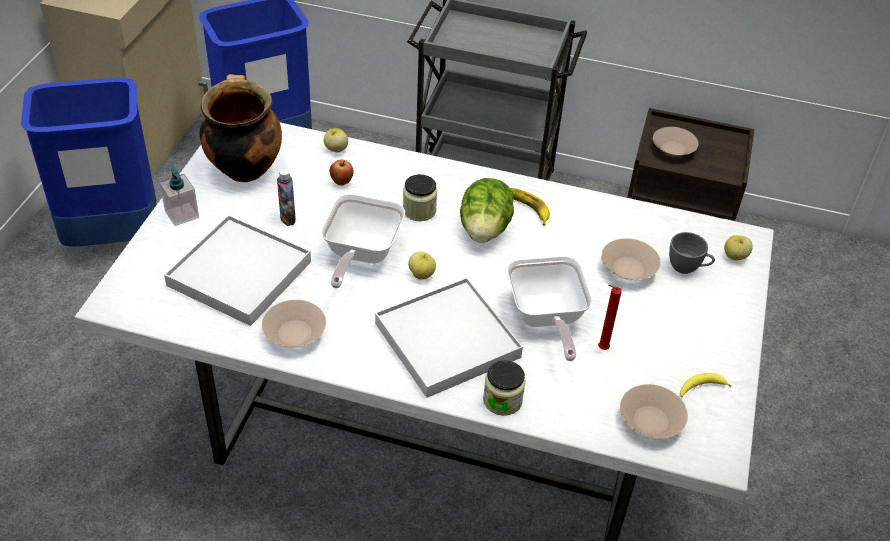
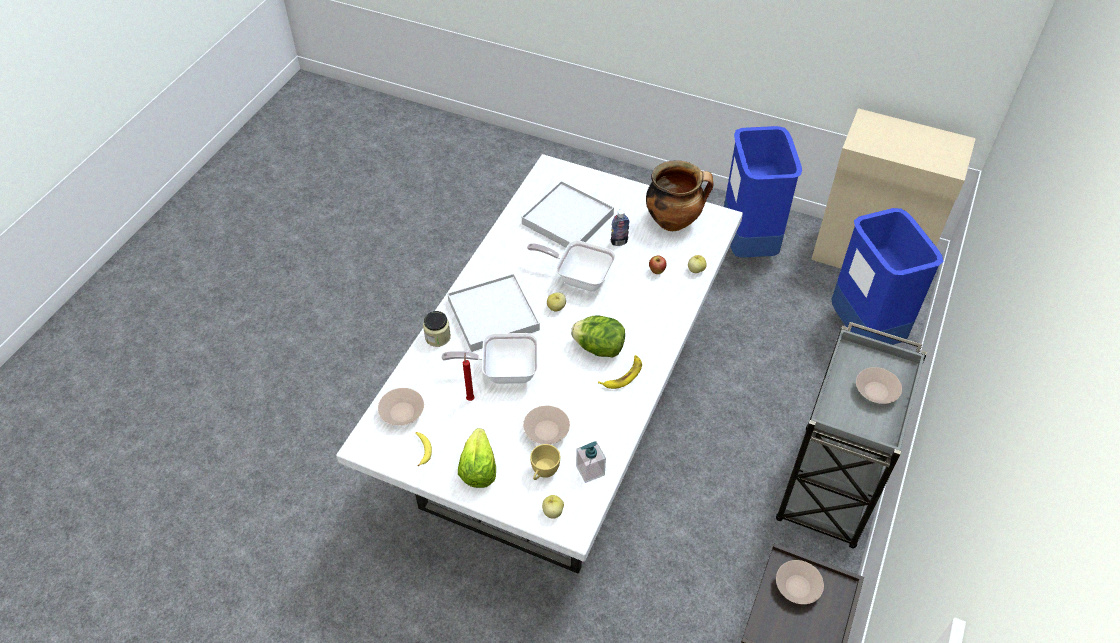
camera: 100 degrees right, 5 degrees up
(182, 214) = (626, 193): soap dispenser -> soap dispenser (590, 470)
(294, 333) = (512, 243): beige bowl -> beige bowl (876, 392)
(419, 210) = (623, 312): jar -> none
(687, 268) = (543, 473): grey cup -> yellow cup
(707, 328) = (478, 469): none -> lettuce

